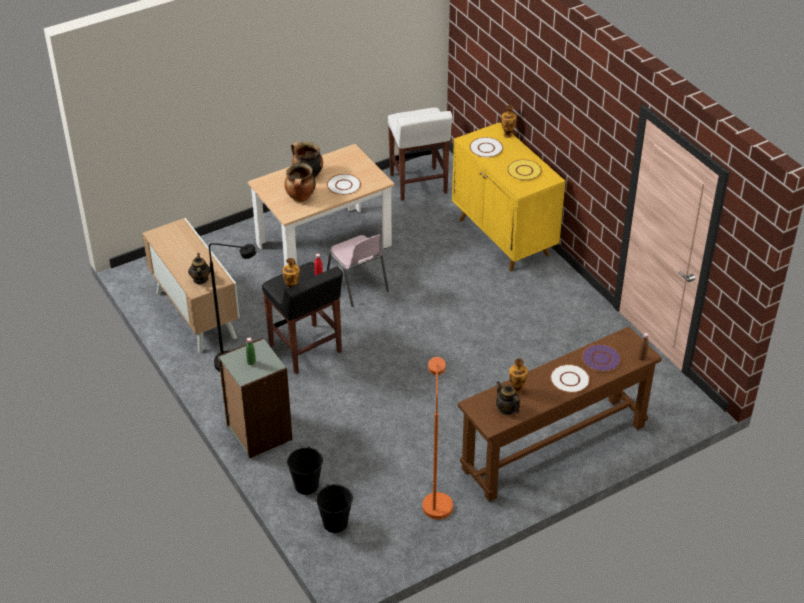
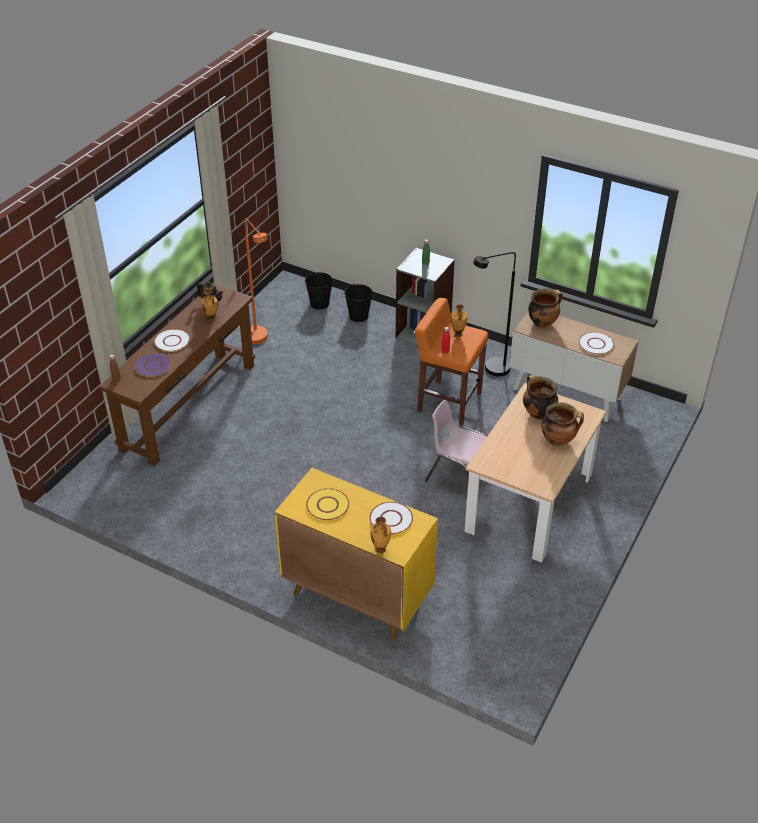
camera: 150 degrees right, 0 degrees up
(200, 279) = (542, 322): teapot -> cooking pot
(306, 349) = (448, 402): black stool -> orange stool
(344, 185) = (512, 444): white plate -> white plate (596, 344)
(418, 184) = (504, 628): white stool -> none

